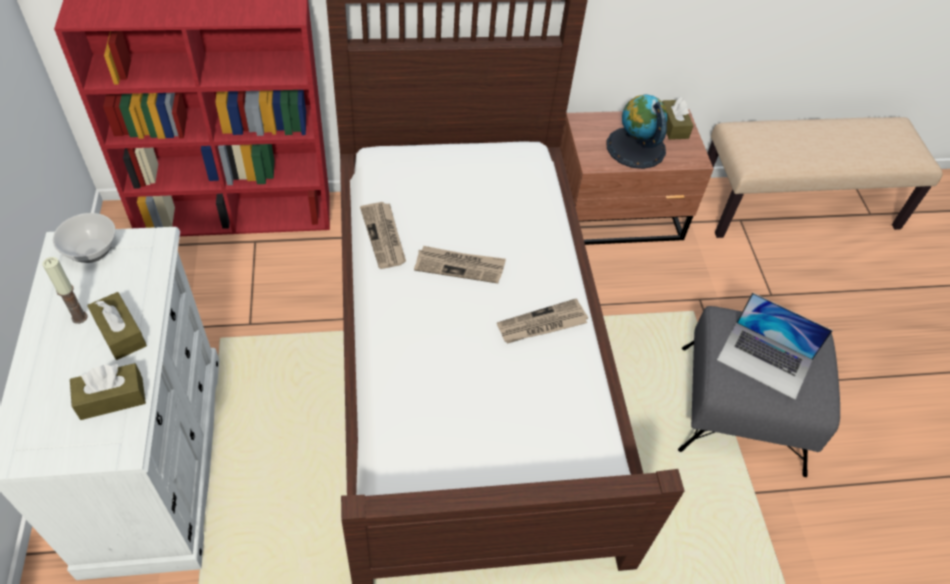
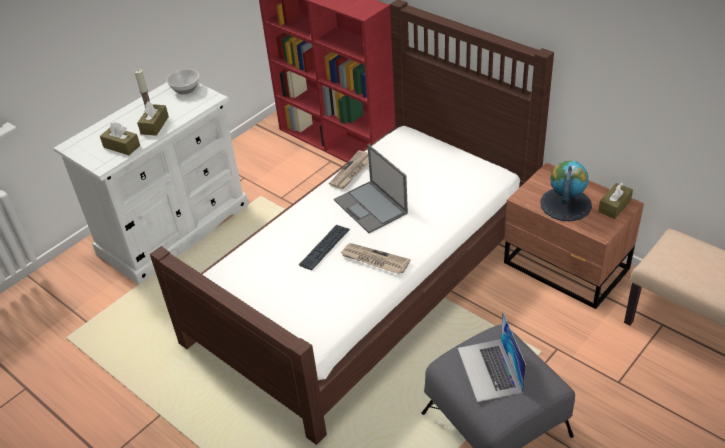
camera: 55 degrees right, 10 degrees down
(460, 266) = (371, 207): newspaper -> laptop
(474, 348) = (324, 248): none -> keyboard

